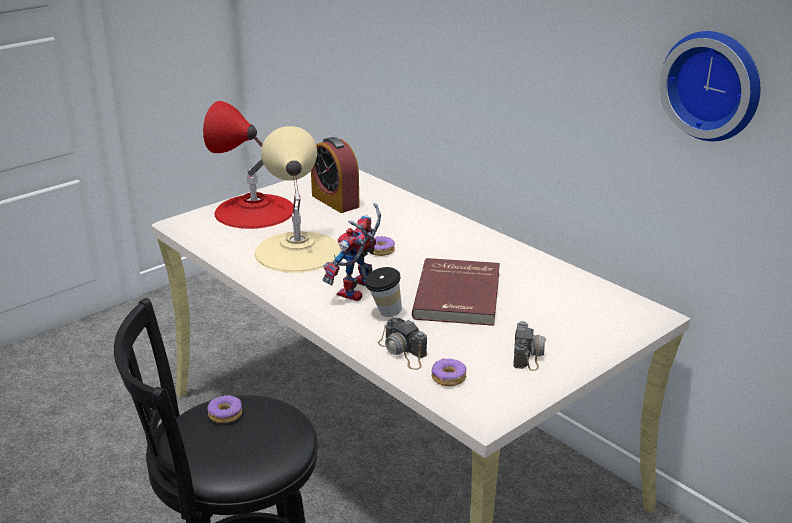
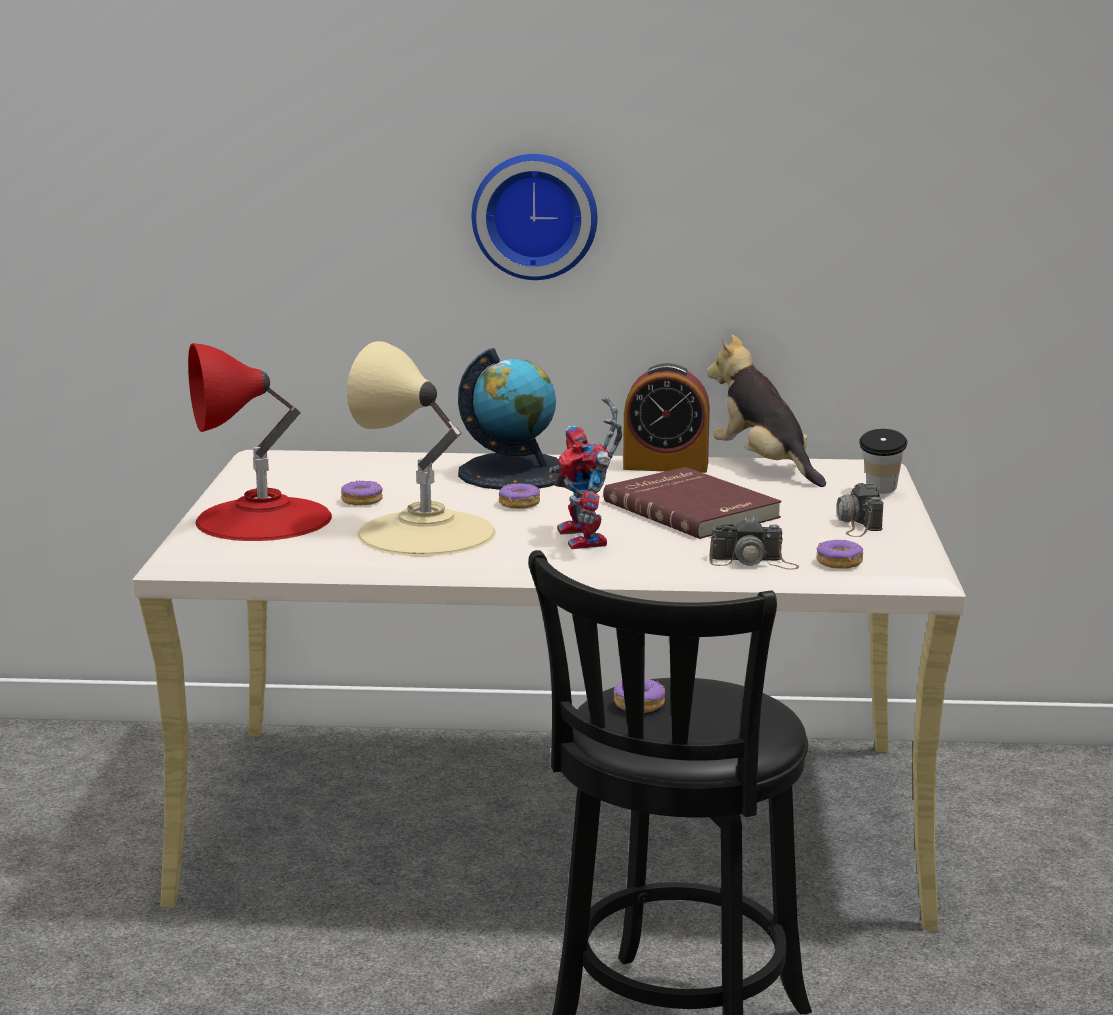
camera: 45 degrees left, 10 degrees down
(317, 217) = (362, 500): none -> donut
(335, 201) = (344, 482): alarm clock -> alarm clock (665, 466)
(383, 314) = (660, 545): cup -> cup (880, 492)
(426, 227) = (515, 472): none -> globe
(529, 352) = (857, 523): camera -> camera turned 150 degrees counterclockwise
(575, 280) = (764, 466): none -> plush toy
(714, 84) = (893, 174): wall clock -> wall clock (535, 215)

